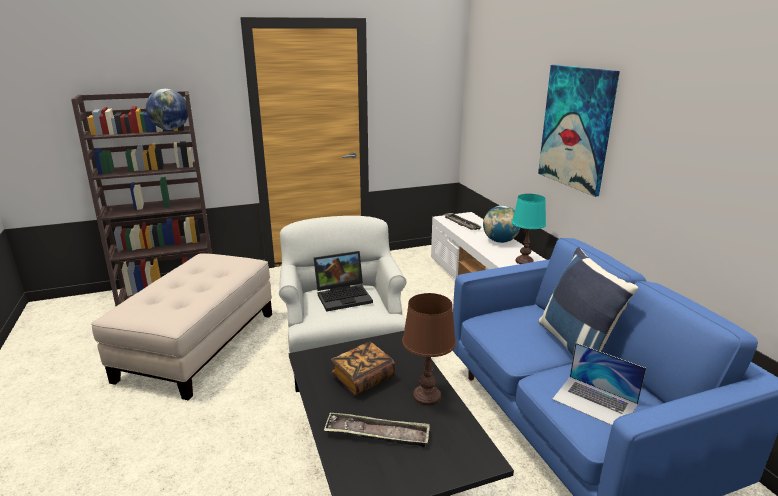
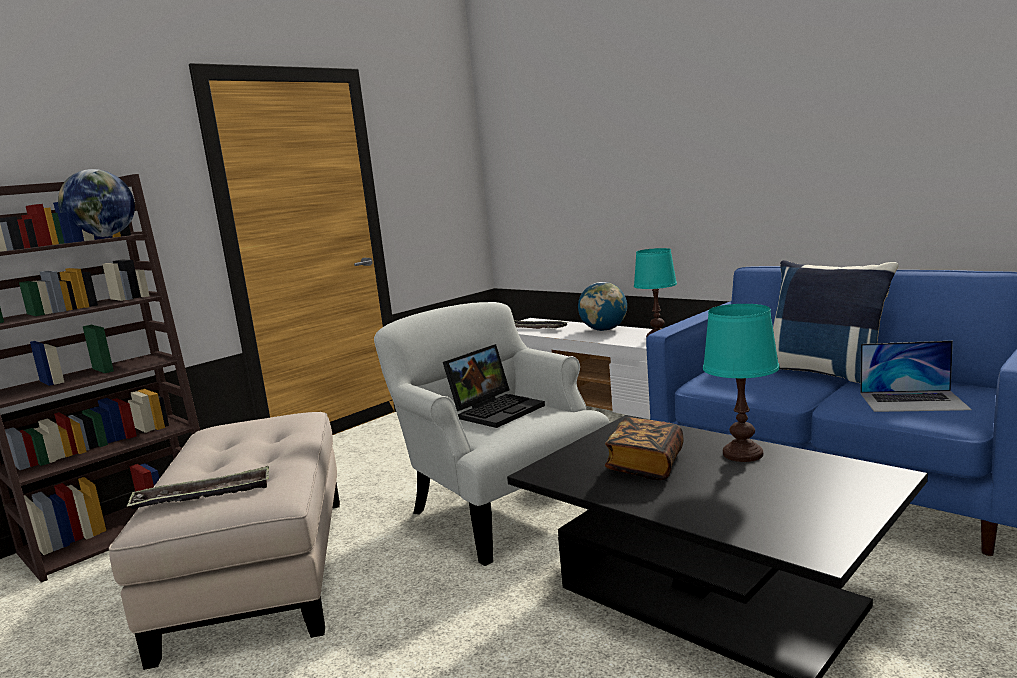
camera: 25 degrees left, 10 degrees down
(377, 434) = (745, 499): tray -> tray (203, 495)
(426, 396) = (742, 454): brown table lamp -> turquoise table lamp
(576, 128) = (688, 155): picture -> none

